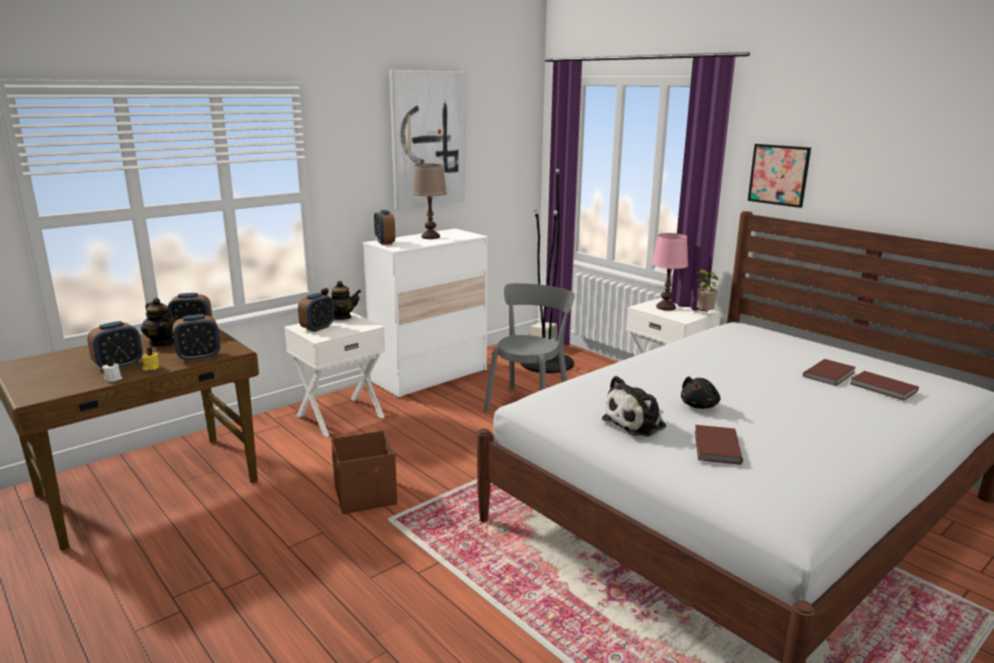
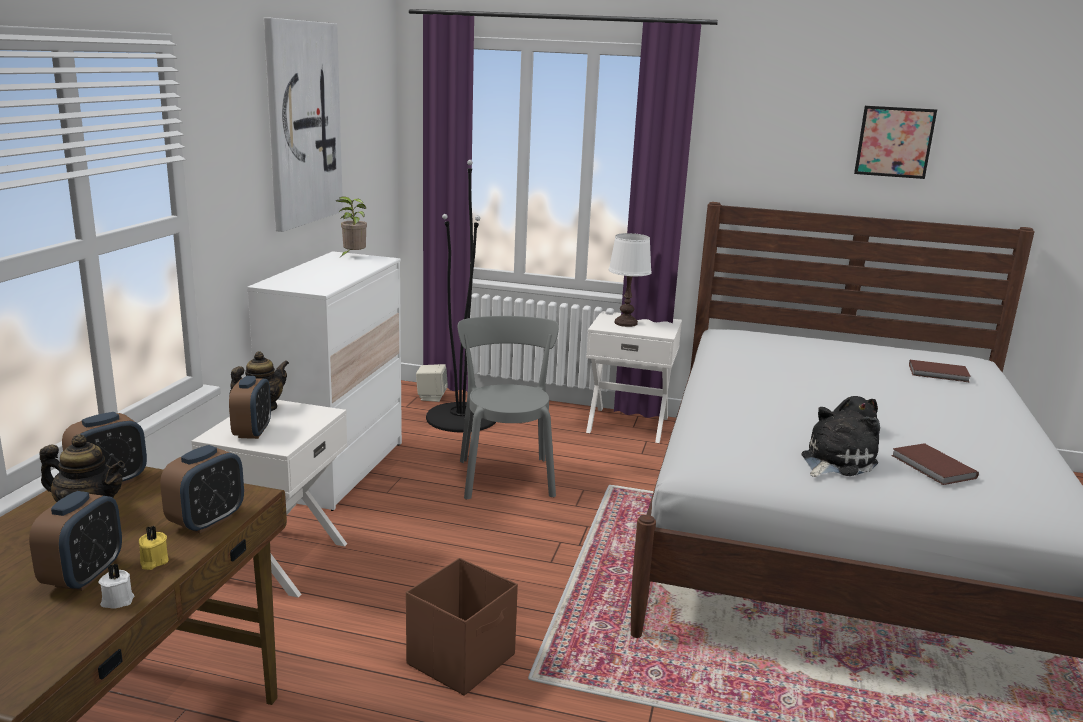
camera: 35 degrees left, 0 degrees up
(385, 242) = (283, 283): alarm clock -> none
(431, 237) = (330, 267): brown table lamp -> none
(637, 423) = (835, 461): plush toy -> plush toy turned 150 degrees counterclockwise
(666, 307) = (626, 323): pink table lamp -> white table lamp
(703, 314) = (672, 325): potted plant -> potted plant (353, 256)
(778, 175) = (748, 159): picture -> picture (894, 142)
(830, 374) = (886, 369): brown book -> none

